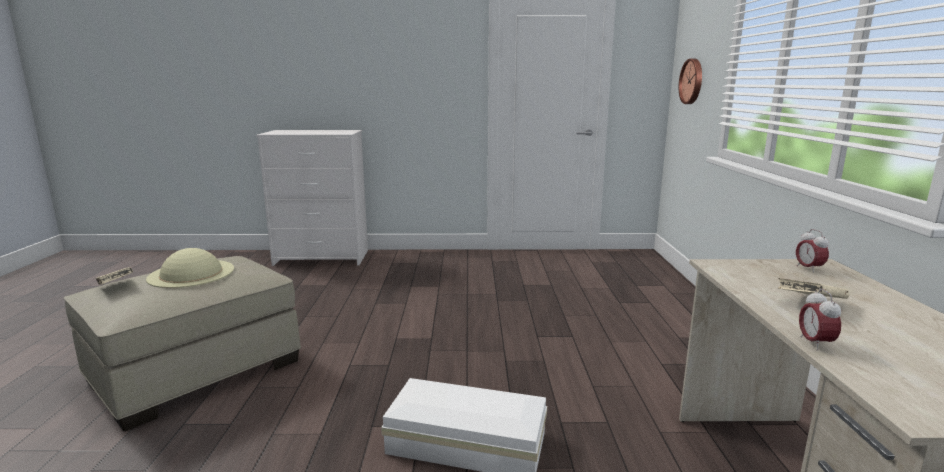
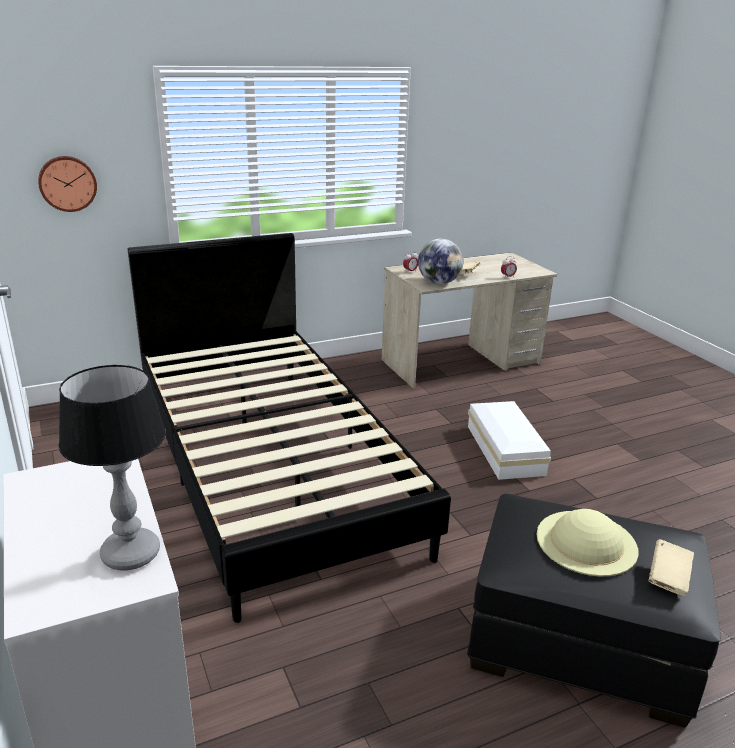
camera: 115 degrees left, 10 degrees up
(198, 370) = (576, 640): beige ottoman -> black ottoman
(284, 133) = (129, 554): none -> table lamp
(522, 306) = (270, 467): none -> black bed
(742, 275) = (439, 283): none -> globe

